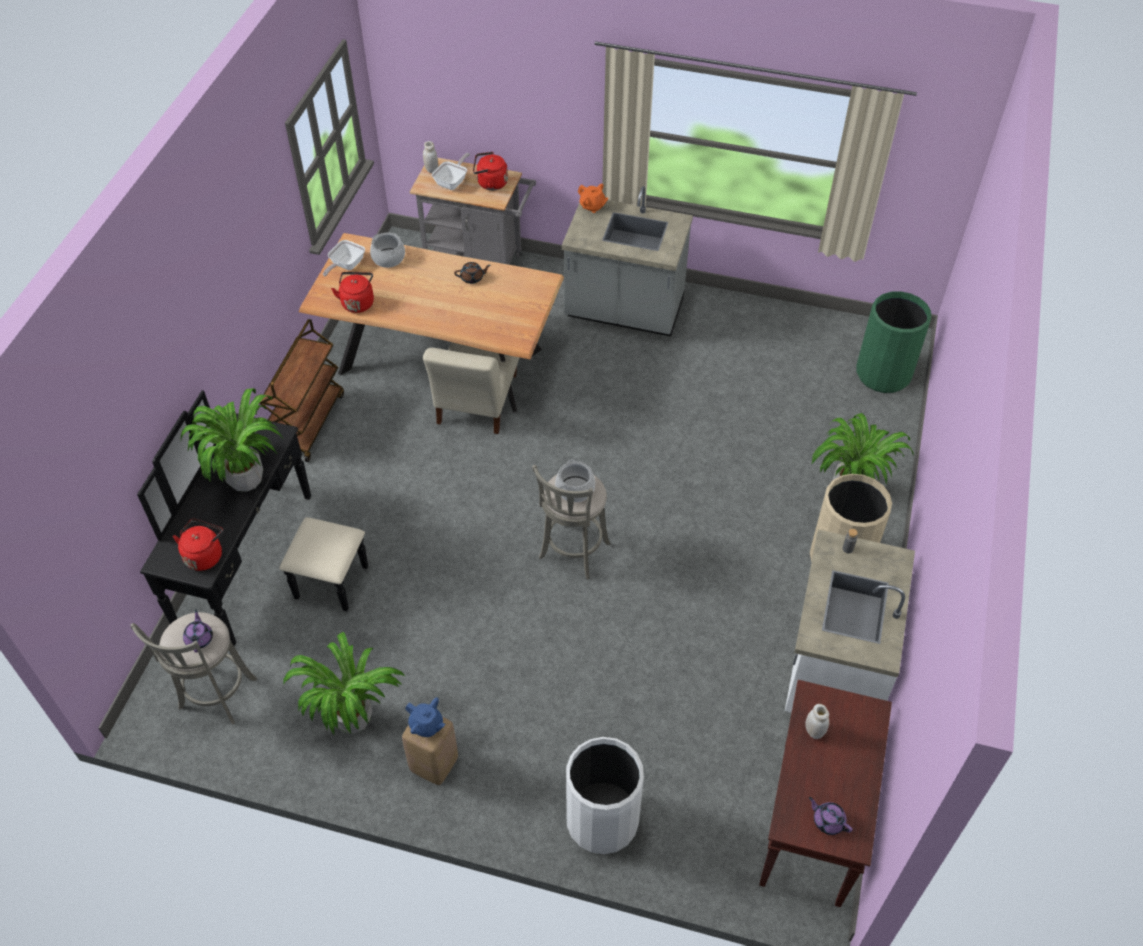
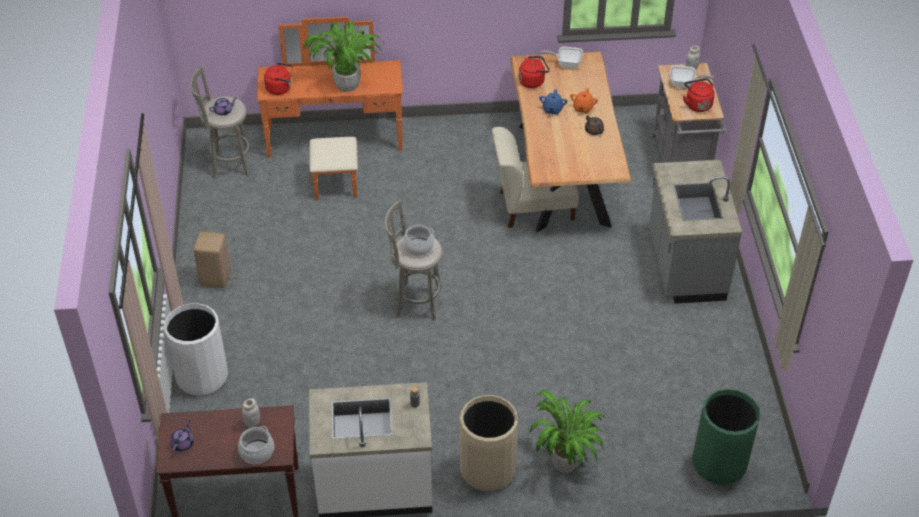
camera: 70 degrees right, 5 degrees down
(265, 565) = (335, 149): black dresser -> orange dresser
(309, 423) = (465, 127): brown cart -> none
(352, 719) = (235, 229): potted plant -> none
(388, 258) = (587, 81): cooking pot -> cooking pot (256, 452)
(426, 725) = (210, 239): blue teapot -> blue teapot (552, 110)
(592, 206) = (710, 168): orange teapot -> orange teapot (583, 108)

